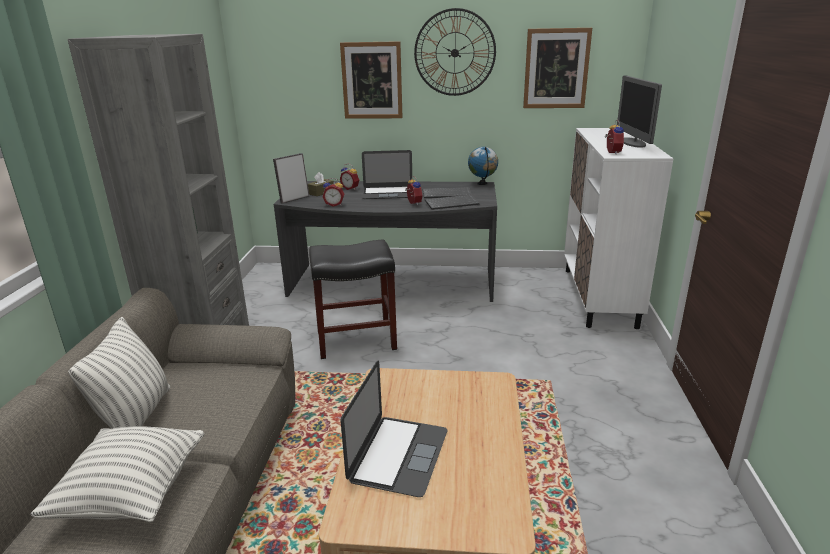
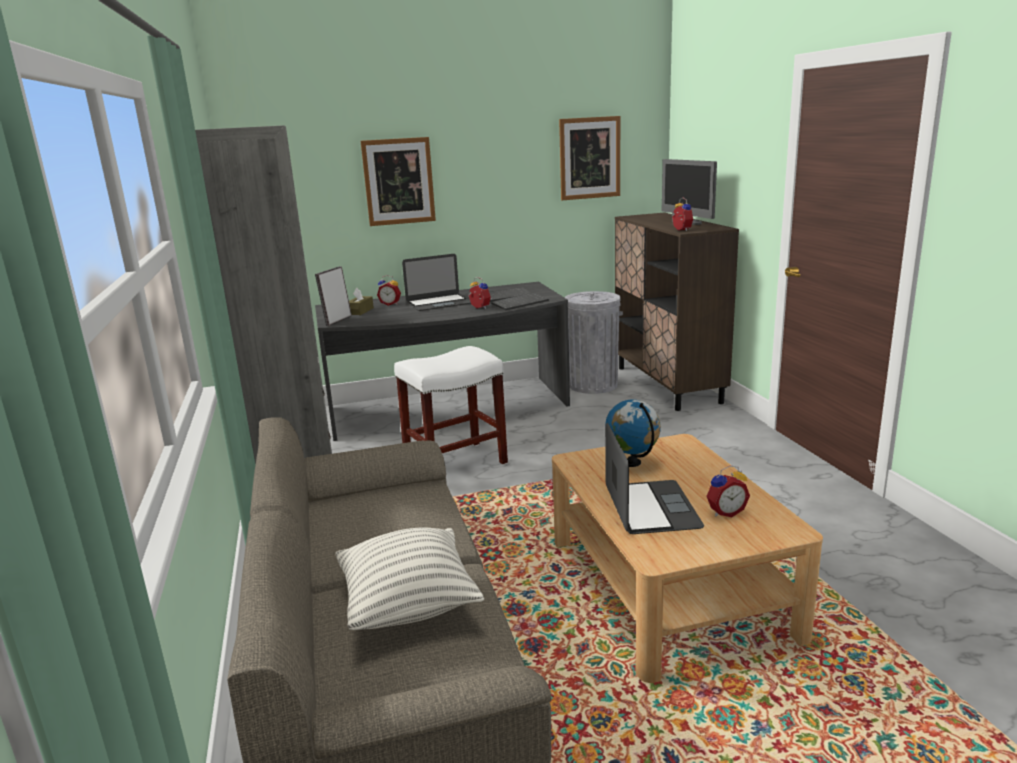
camera: 20 degrees left, 5 degrees down
(136, 417) = (331, 551): pillow -> none
(334, 205) = (392, 319): alarm clock -> alarm clock (725, 512)
(355, 340) = (455, 464): black stool -> white stool
(454, 53) = (487, 146): wall clock -> none
(482, 183) = (529, 284): globe -> globe (632, 463)
(529, 284) = (593, 385): none -> grey trash can
(599, 297) = (668, 385): white cabinet -> brown cabinet

